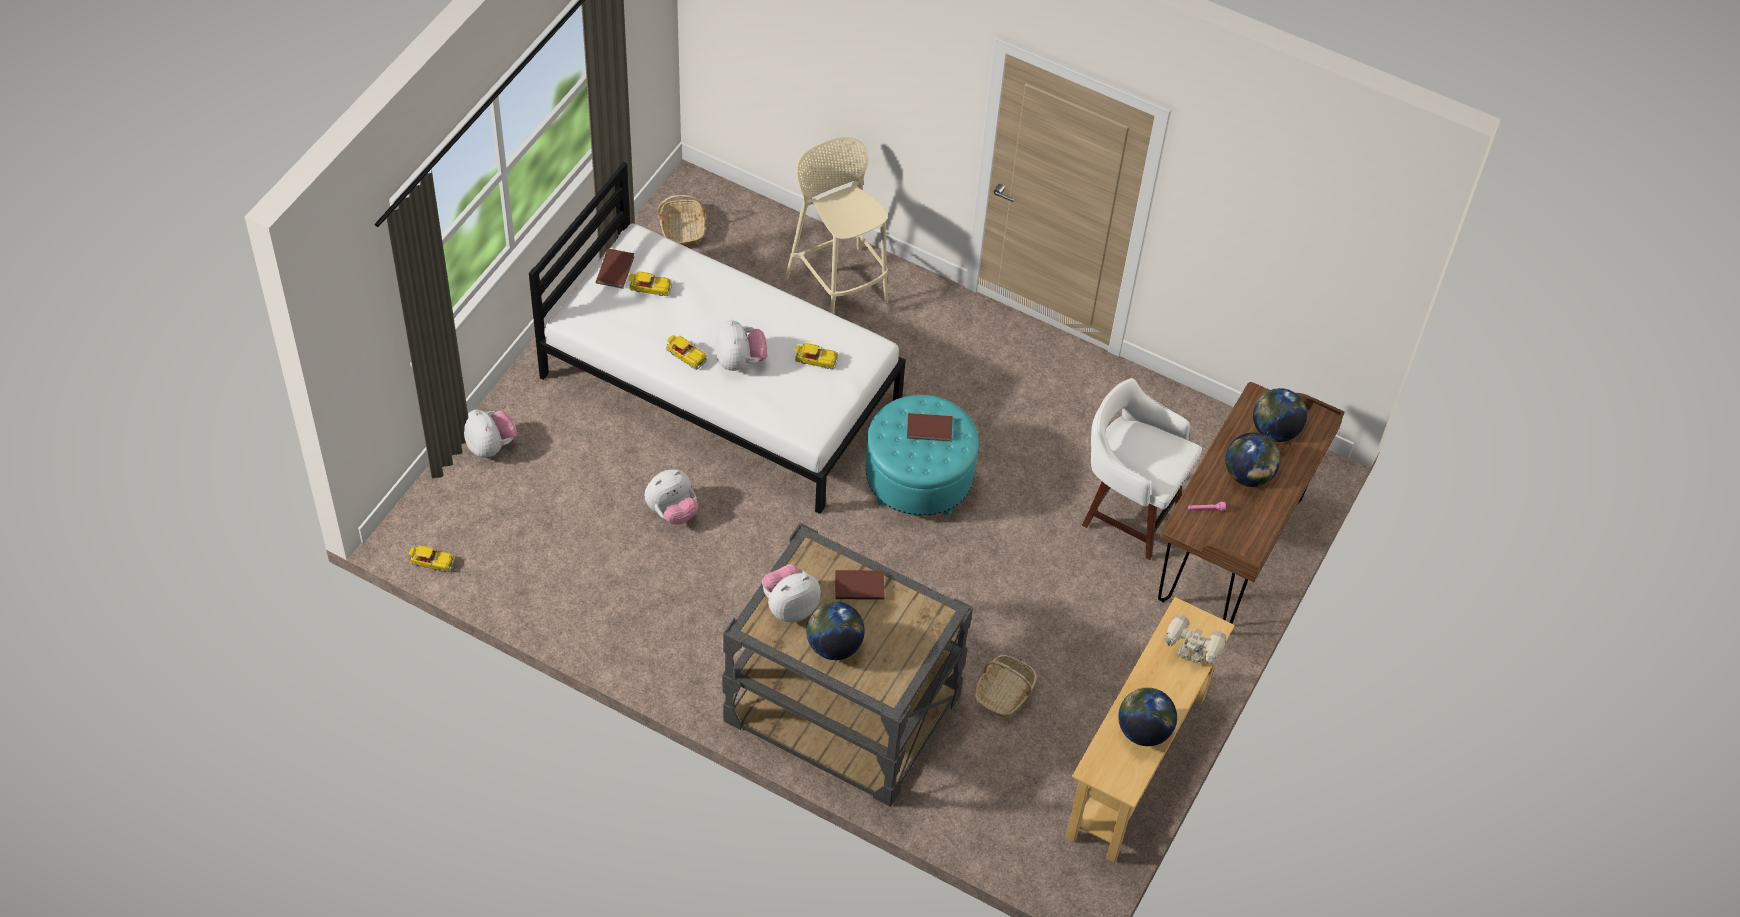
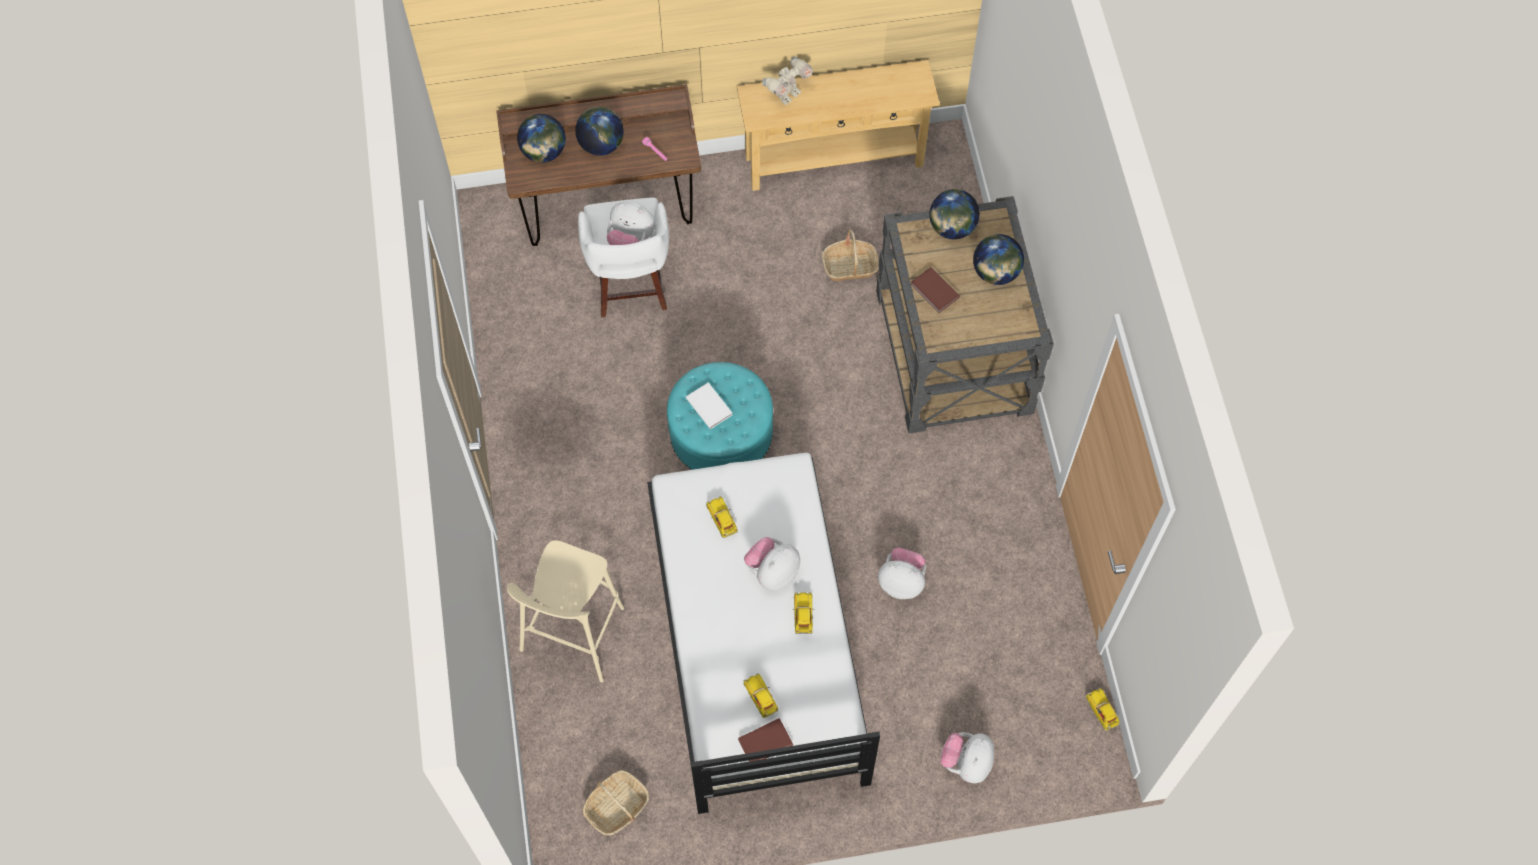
camera: 125 degrees left, 10 degrees up
(789, 606) = (992, 321): plush toy -> plush toy (631, 239)
(930, 429) = (709, 405): brown book -> white book
(1143, 731) = (869, 86): globe -> globe (952, 228)
(1189, 657) = (787, 94): toy robot -> toy robot turned 120 degrees counterclockwise

